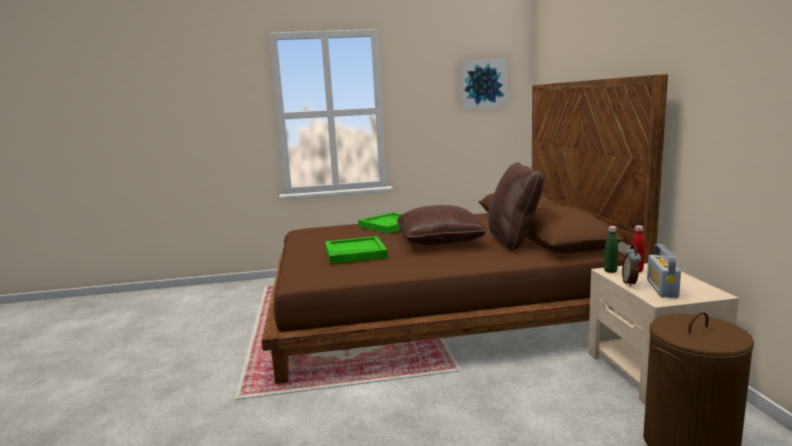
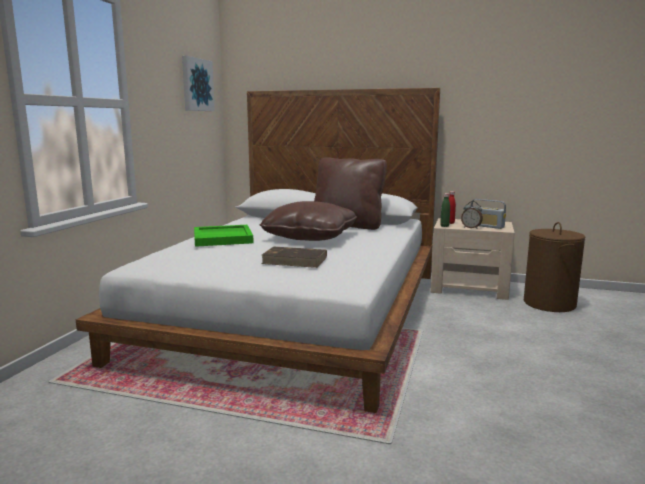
camera: 65 degrees left, 0 degrees up
(355, 253) = (295, 260): green tray -> brown book
(436, 310) = (297, 312): brown bed -> white bed

